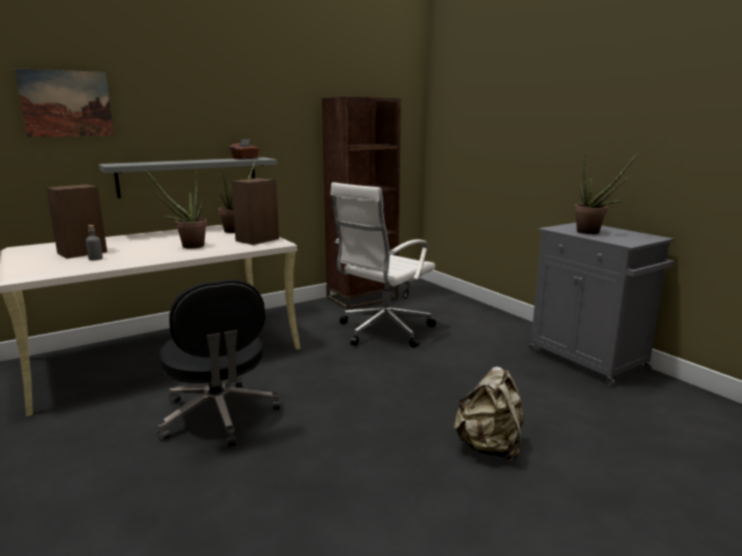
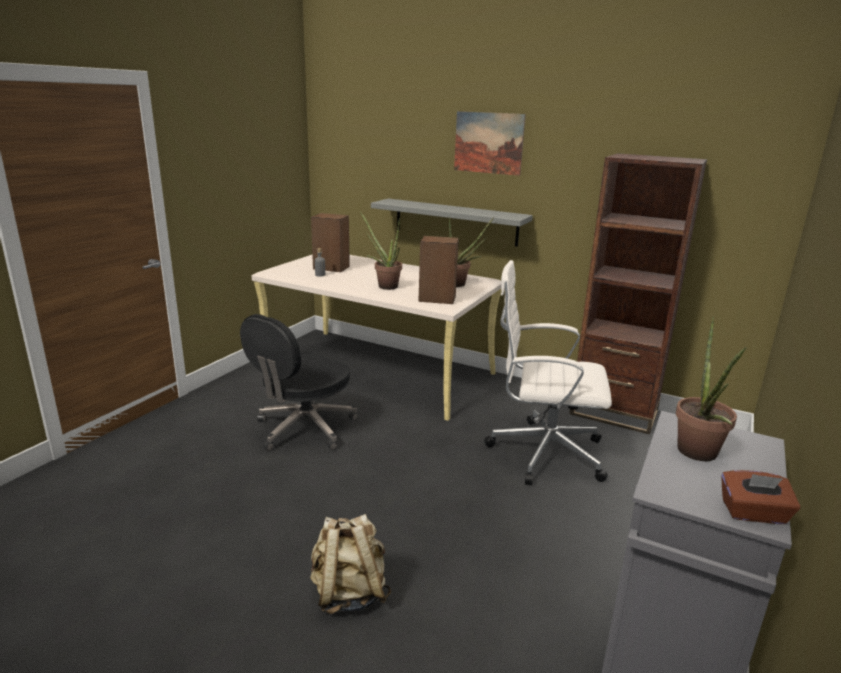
camera: 60 degrees right, 5 degrees up
(67, 104) = (374, 146): picture -> picture (488, 143)
(245, 158) = (501, 213): brown tissue box -> brown tissue box (753, 513)

